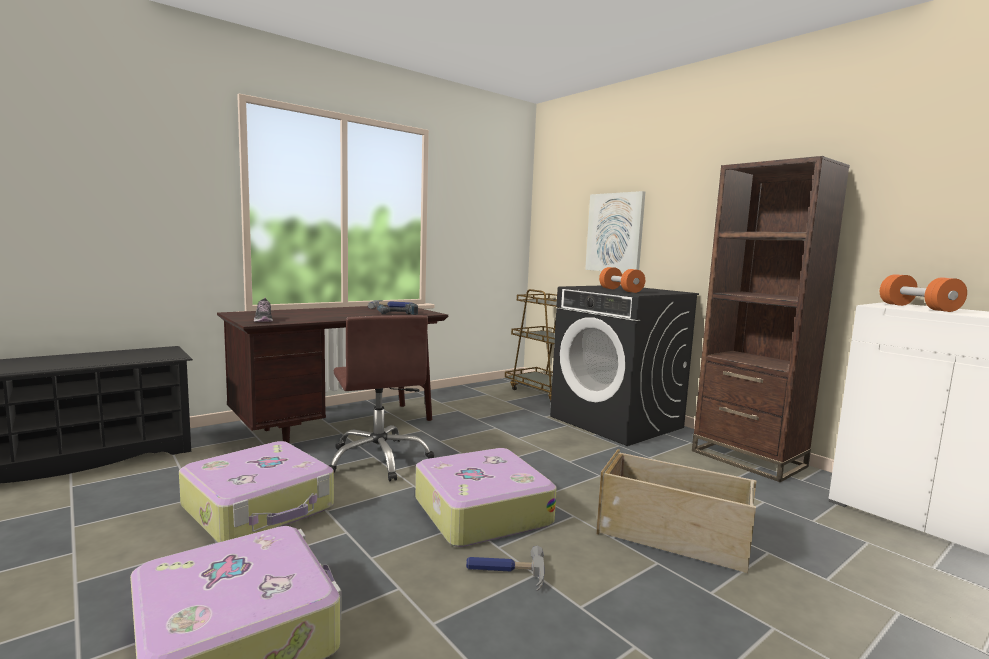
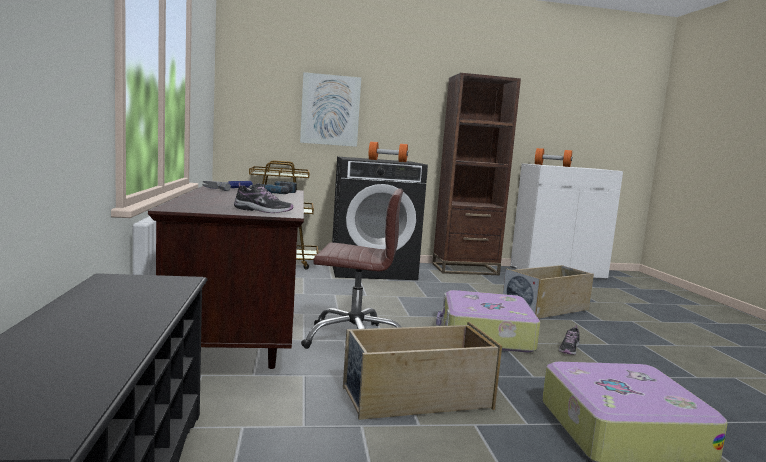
camera: 60 degrees left, 0 degrees up
(260, 507) = (415, 398): suitcase -> beige storage box
(505, 573) = (569, 349): hammer -> shoe

